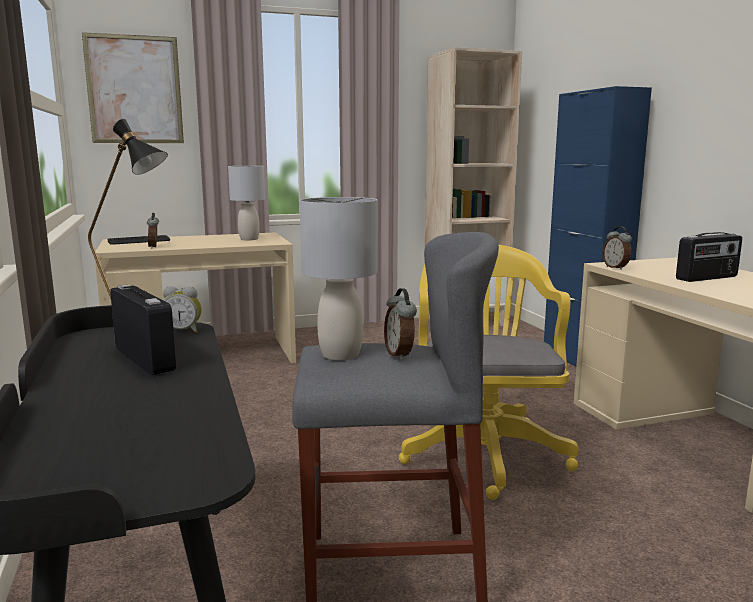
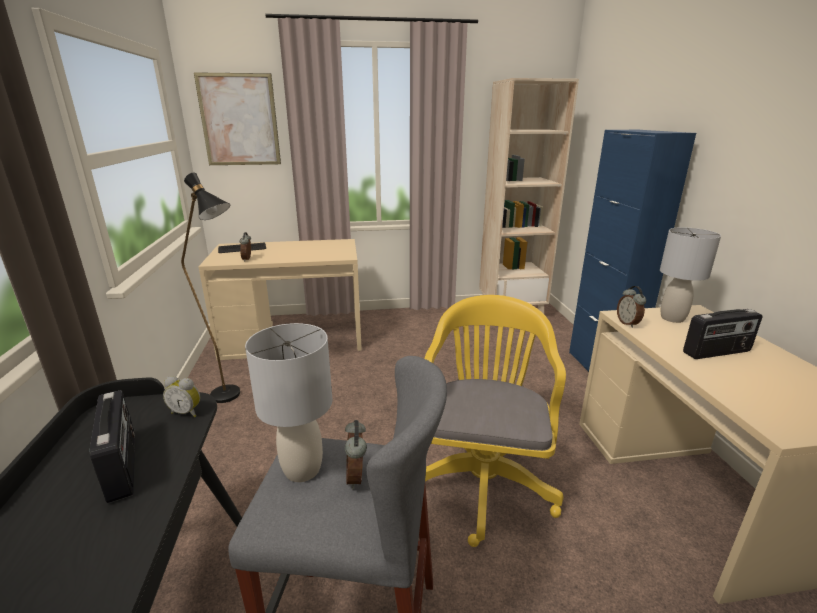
camera: 10 degrees right, 10 degrees up
(249, 239) = (327, 249): grey table lamp -> grey table lamp (672, 318)

